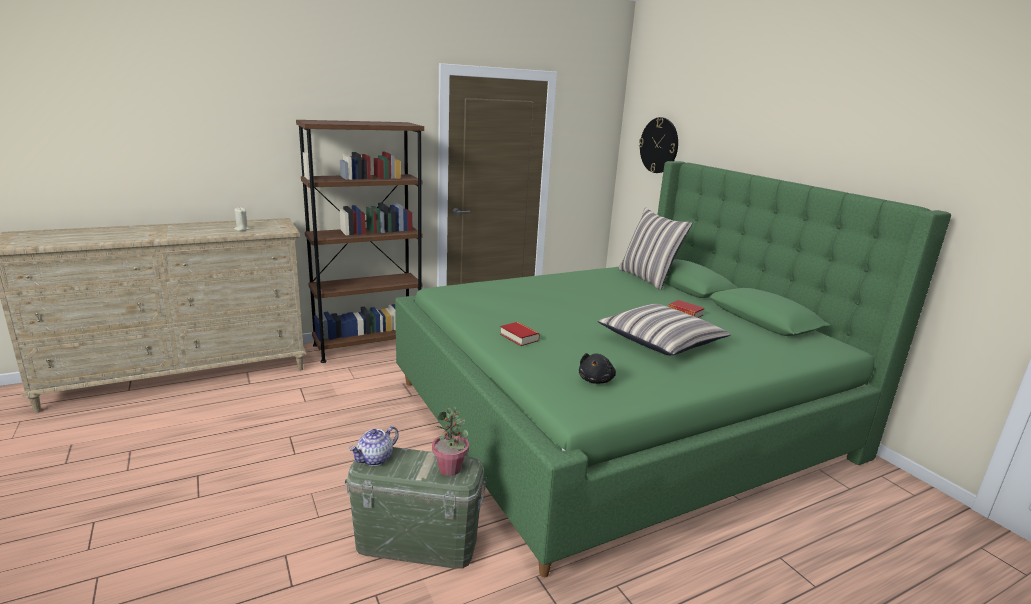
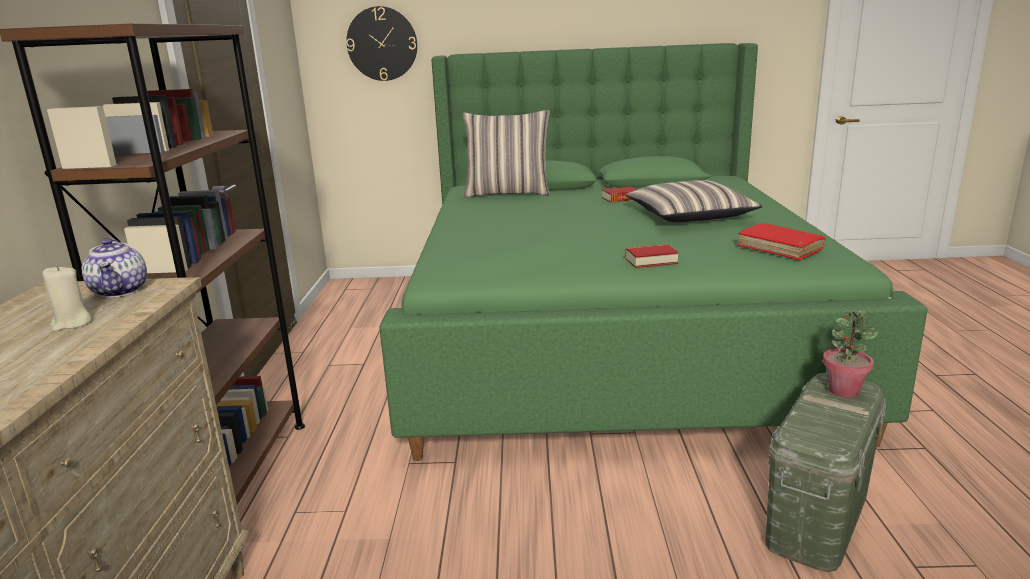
camera: 60 degrees left, 0 degrees up
(375, 459) = (818, 435): teapot -> teapot (121, 291)
(596, 380) = (779, 249): black plush toy -> red book

